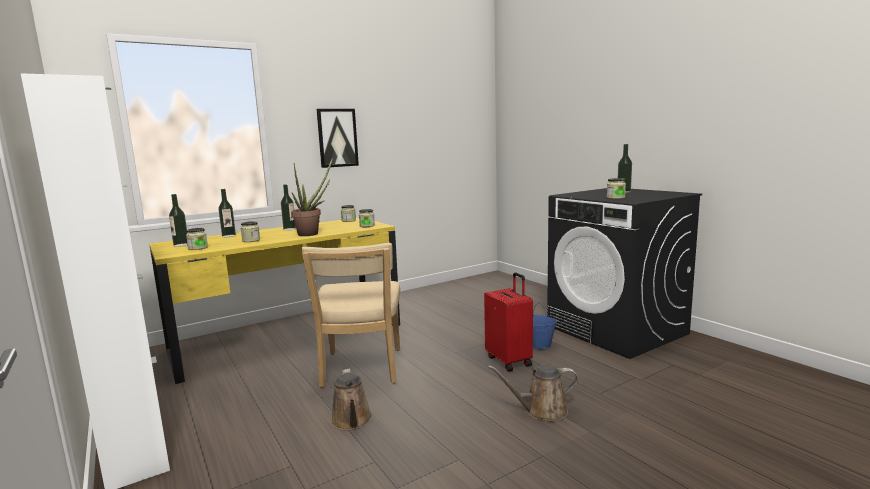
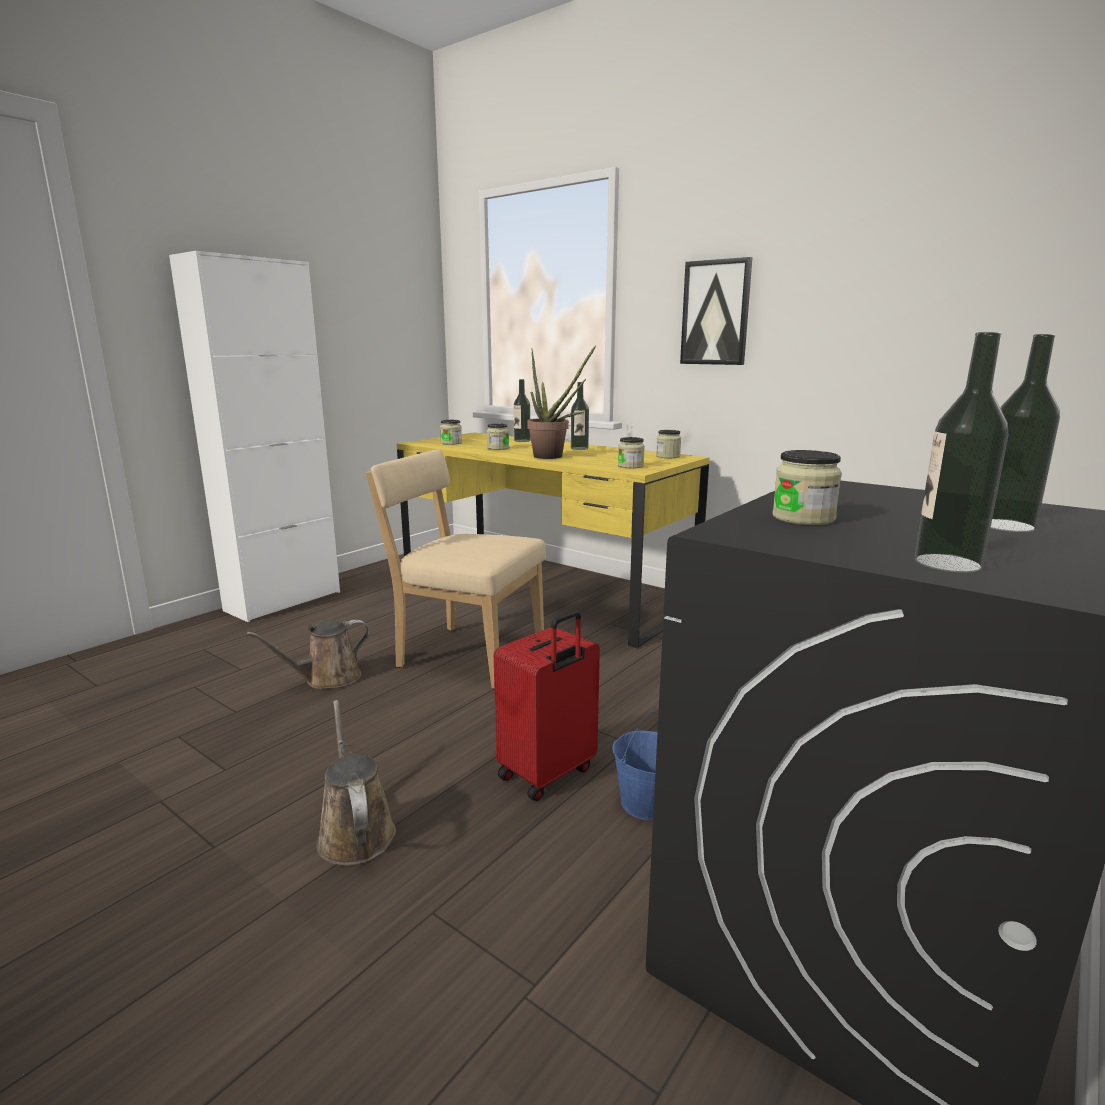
camera: 70 degrees right, 5 degrees up
(181, 245) = (466, 438): bottle -> bottle (947, 563)
(361, 370) = (465, 654): beige chair -> beige chair turned 45 degrees clockwise

